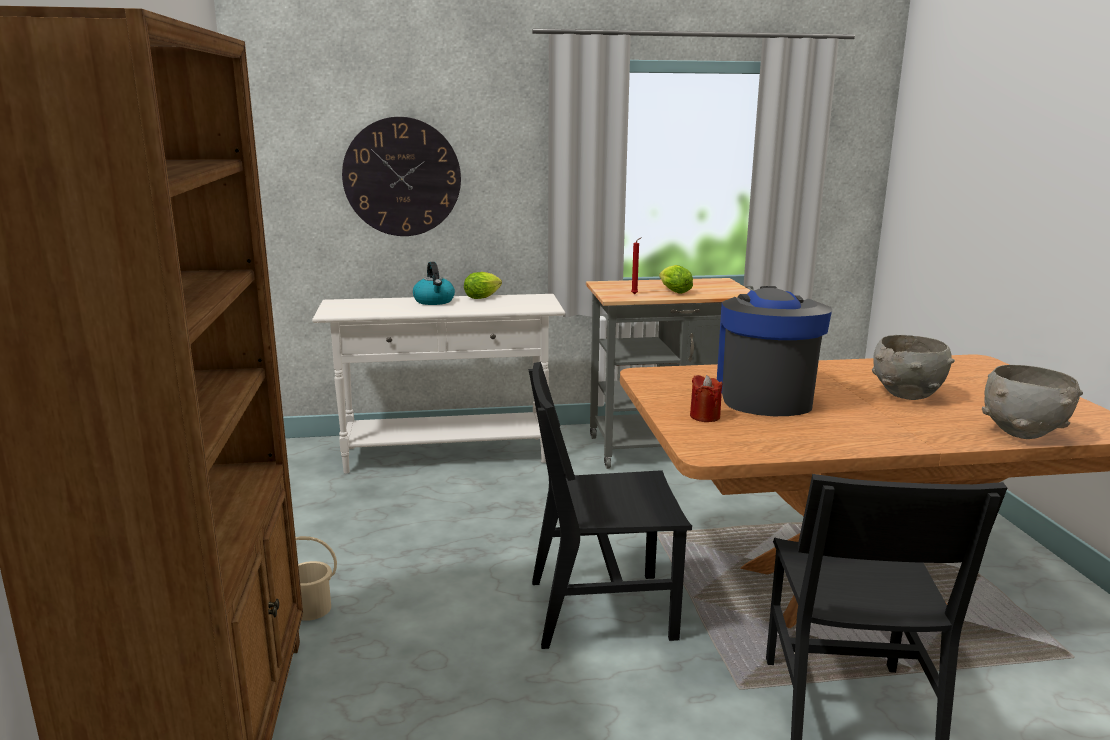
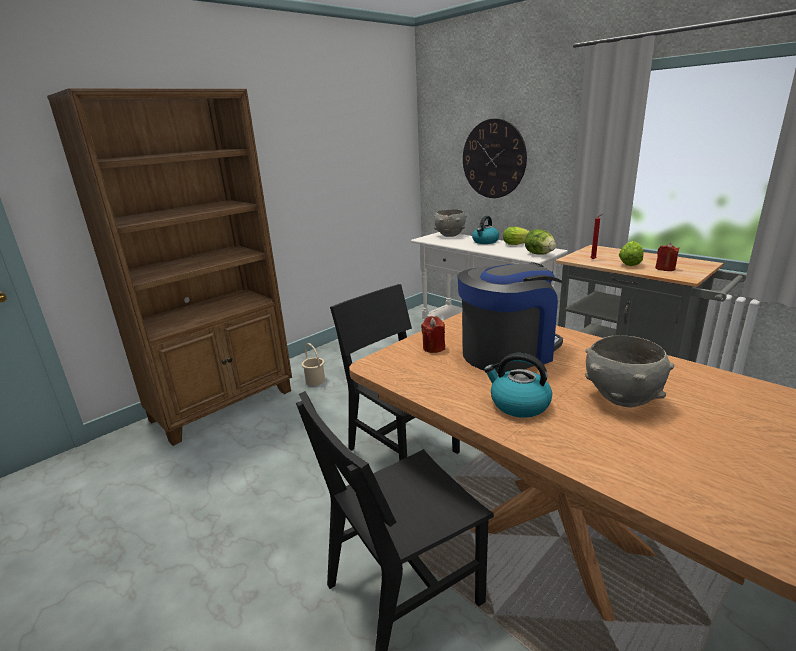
camera: 55 degrees right, 5 degrees up
(541, 303) = (539, 254): none -> lettuce
(710, 290) = (665, 268): none -> red candle
(878, 426) = (518, 404): none -> kettle
(1022, 434) = (626, 476): grey bowl -> grey bowl (450, 235)

